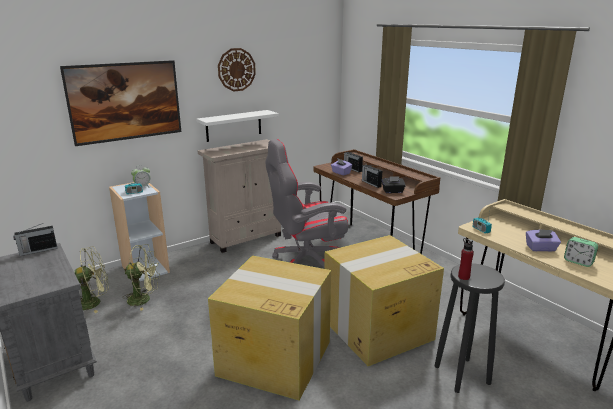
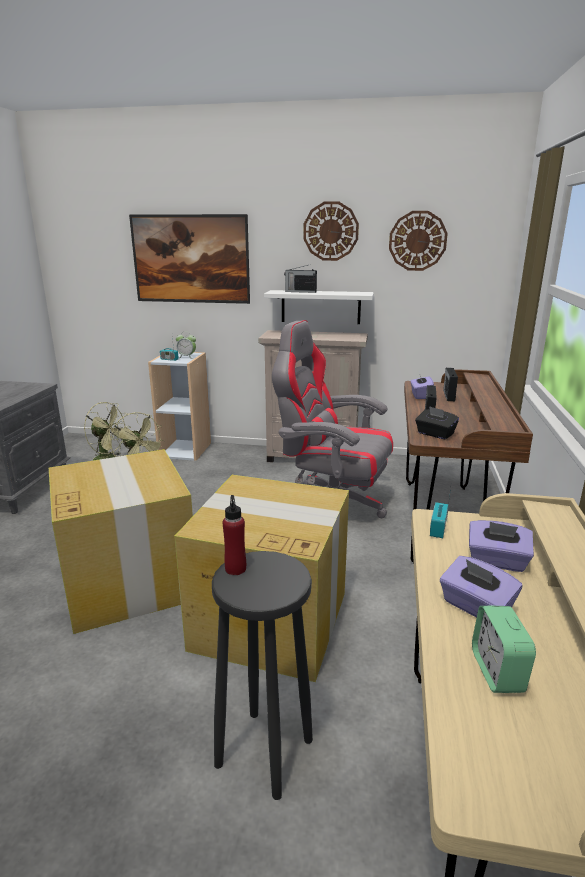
camera: 45 degrees right, 0 degrees up
(37, 250) = (33, 384): radio -> radio (300, 292)
(290, 72) = (417, 241): none -> wall clock
(516, 232) = (497, 561): none -> purple tissue box

